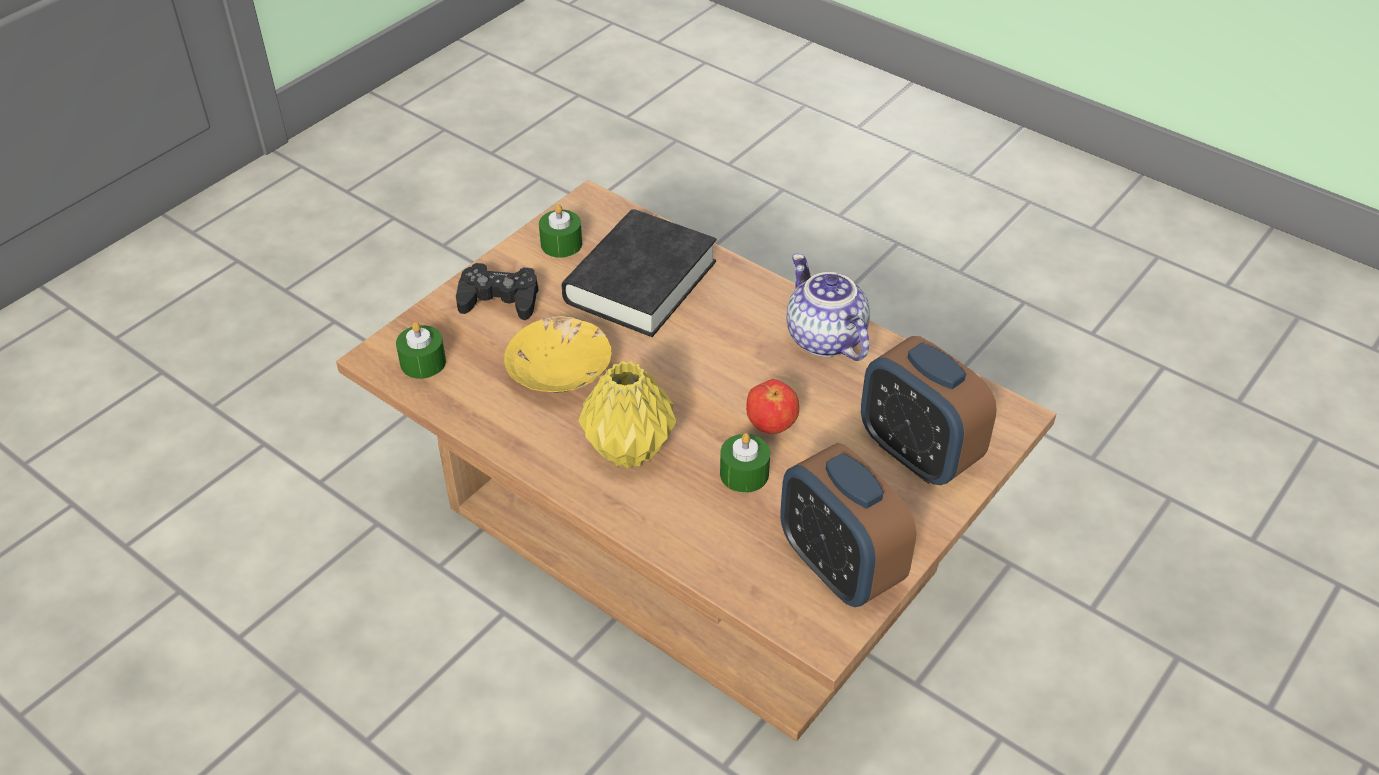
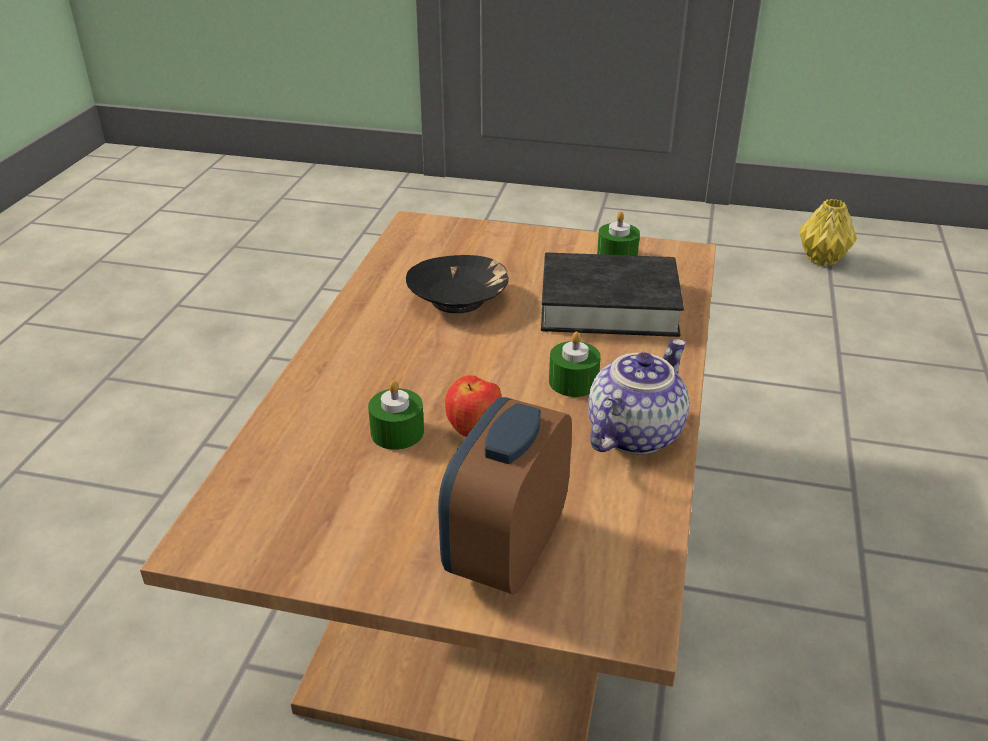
camera: 65 degrees right, 10 degrees down
(423, 362) = (422, 240): green candle -> green candle (573, 382)
(499, 299) = (521, 249): black game controller -> none
(560, 372) = (458, 299): yellow bowl -> black bowl
(630, 451) = (386, 360): yellow vase -> yellow vase (822, 260)
(839, 567) = (299, 531): alarm clock -> none

